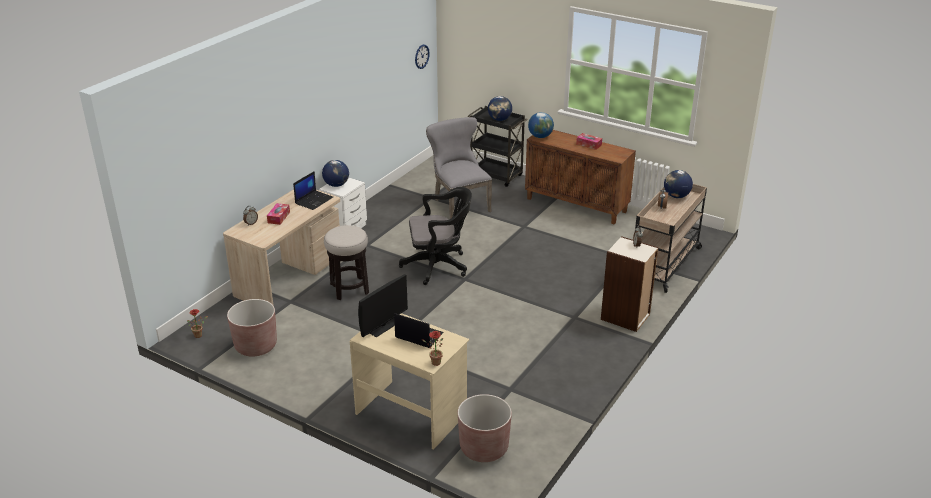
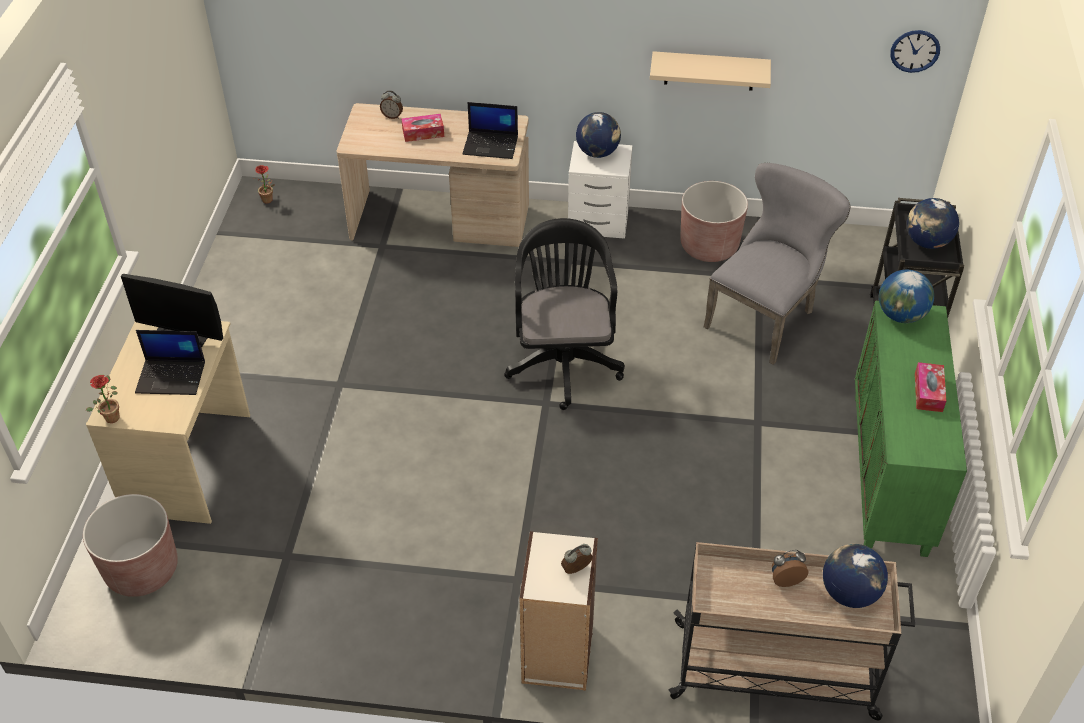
camera: 65 degrees right, 15 degrees up
(256, 346) = (269, 257): brown planter -> brown planter (709, 246)
(349, 288) = (444, 289): stool -> none
(361, 110) = (709, 71): none -> beige shelf
(418, 335) = (172, 377): laptop -> laptop turned 90 degrees clockwise
(438, 266) = (563, 360): black office chair -> black office chair turned 150 degrees counterclockwise
(577, 205) = (890, 474): brown cabinet -> green cabinet

